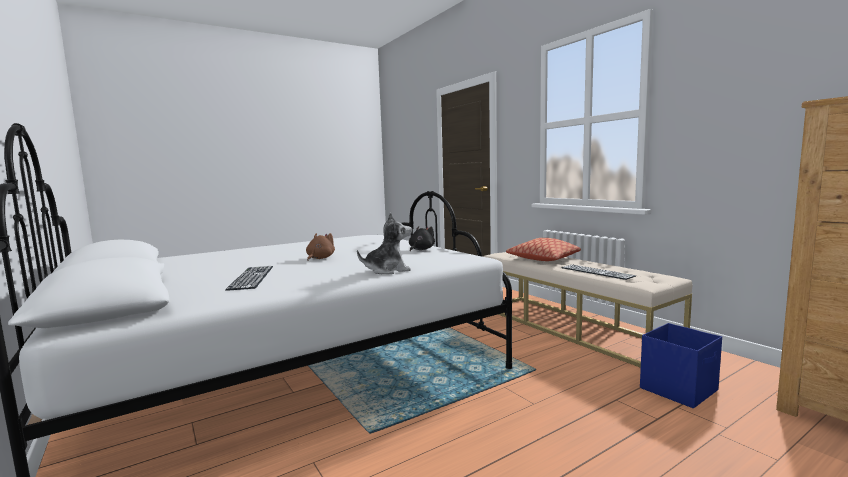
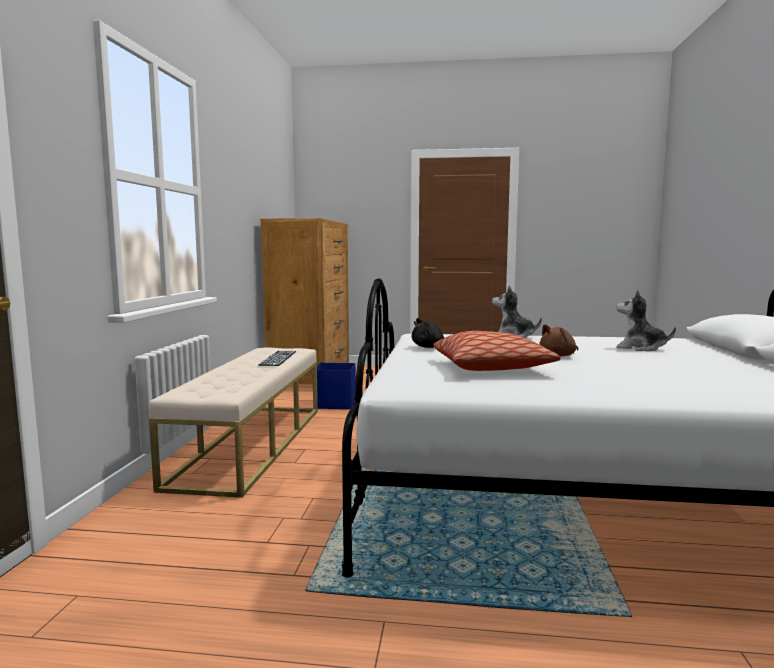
camera: 140 degrees left, 0 degrees up
(251, 277) = (640, 348): keyboard -> plush toy
(543, 259) = (232, 377): pillow -> pillow (491, 367)

